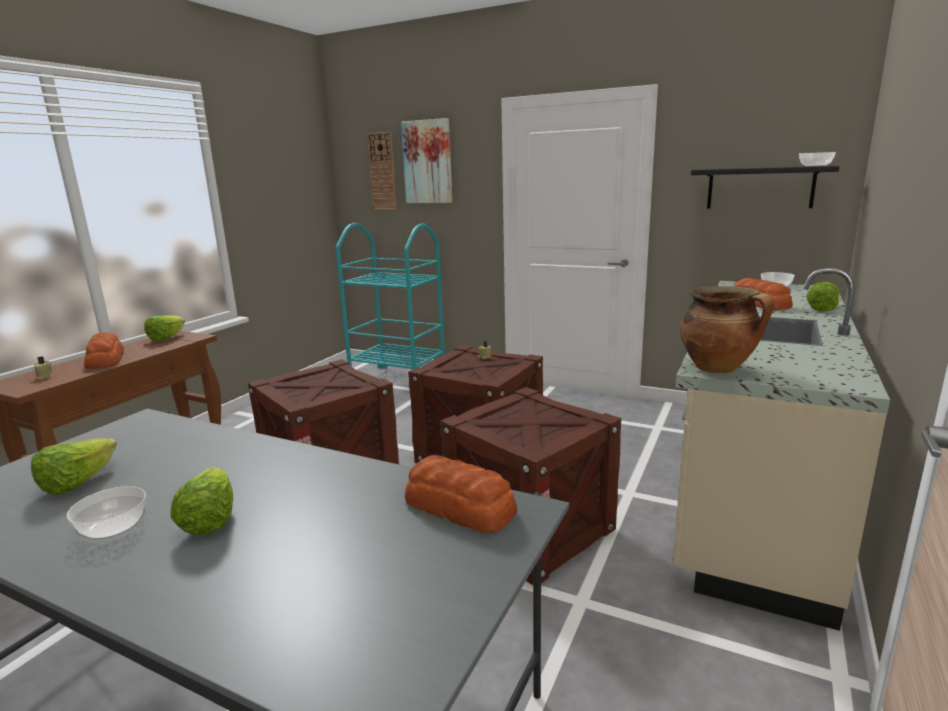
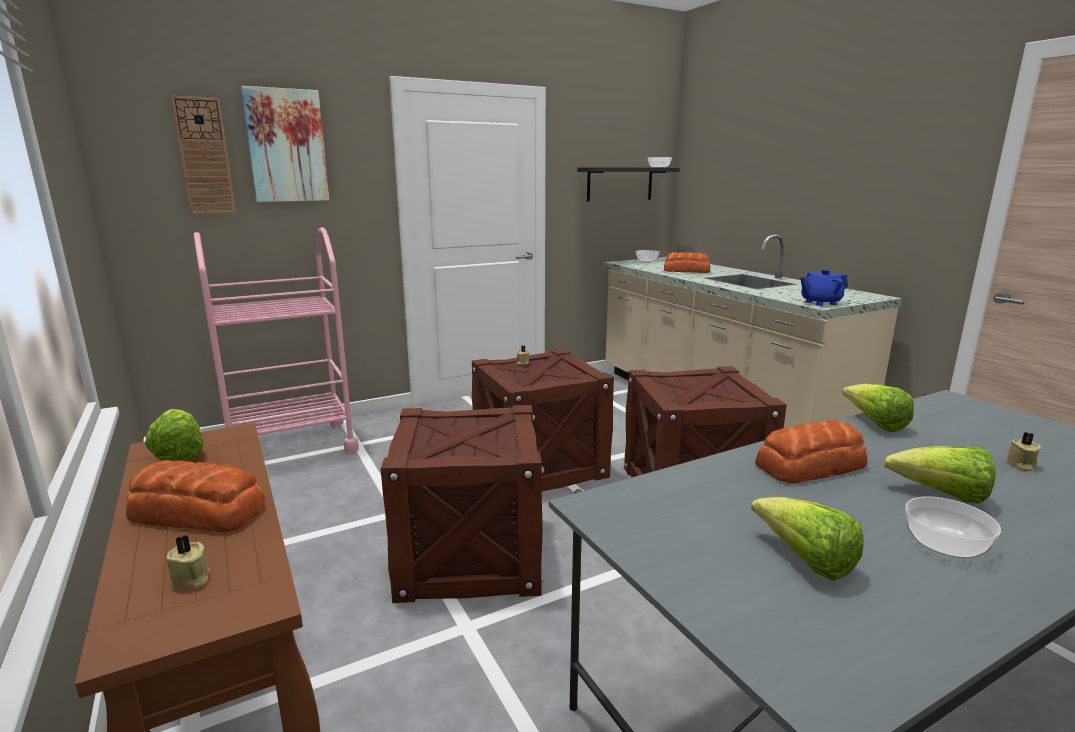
camera: 55 degrees left, 0 degrees up
(317, 557) = (1020, 465): none -> beige candle
(398, 379) = (291, 446): turquoise cart -> pink cart
(460, 508) = (946, 413): bread -> bread (811, 466)
(719, 368) = (820, 303): cooking pot -> blue teapot
(822, 309) = (719, 268): lettuce -> lettuce (875, 424)

